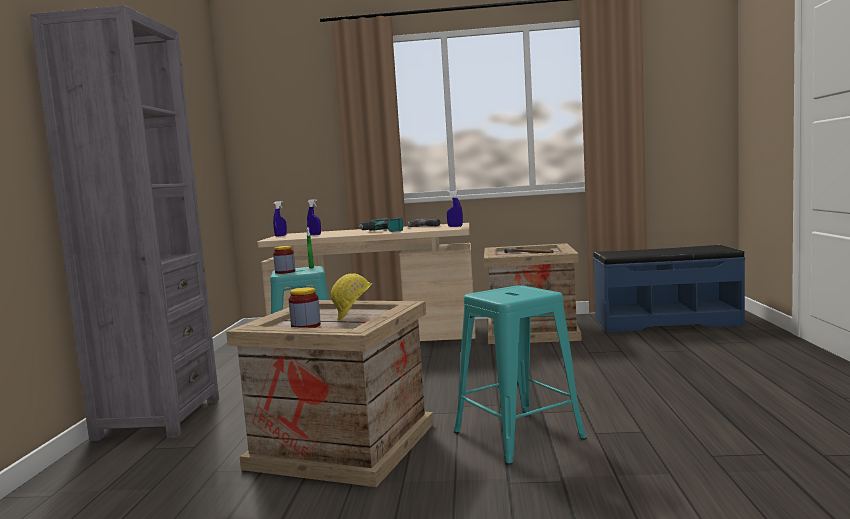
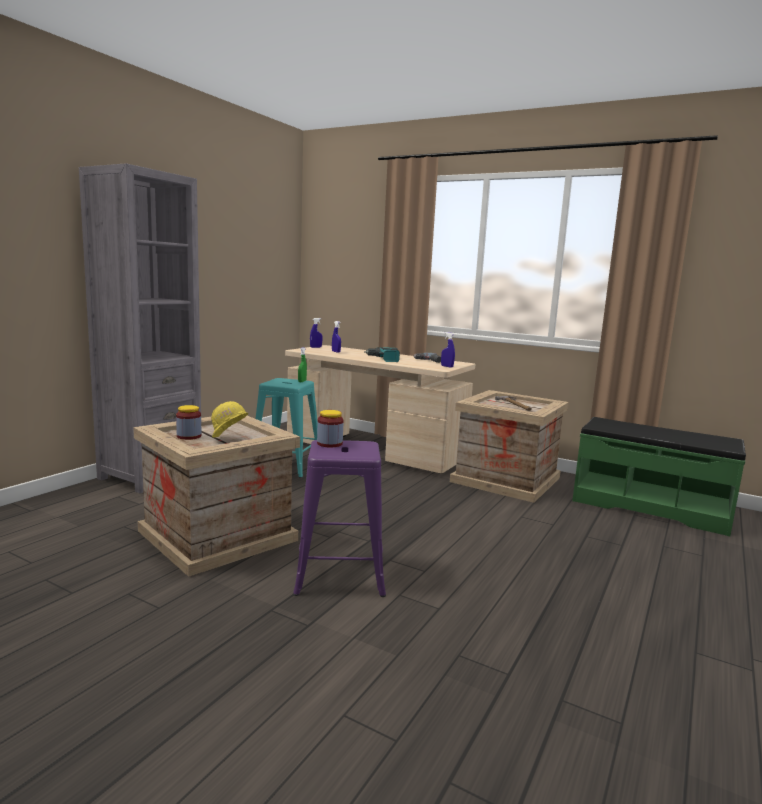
camera: 25 degrees right, 5 degrees up
(285, 272) = (276, 382): jar -> jar (329, 443)
(518, 435) = (340, 573): turquoise stool -> purple stool
(665, 322) = (650, 507): blue bench -> green bench

